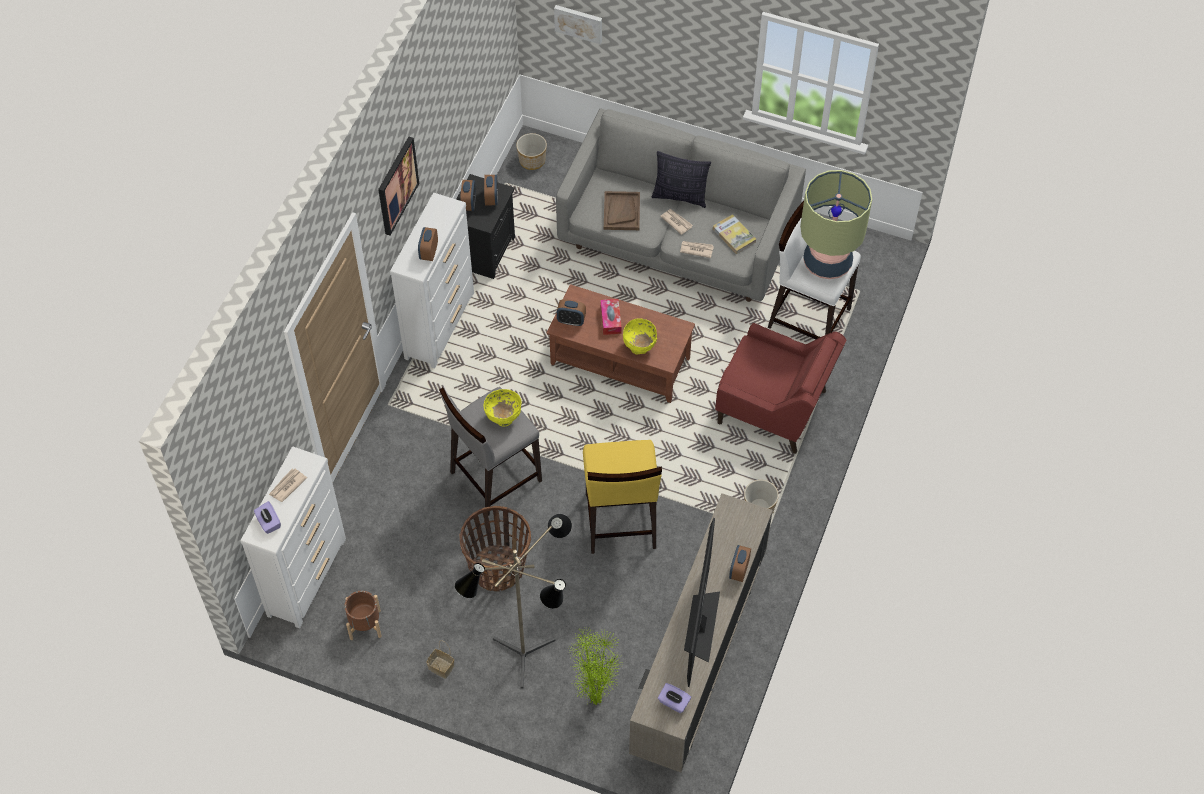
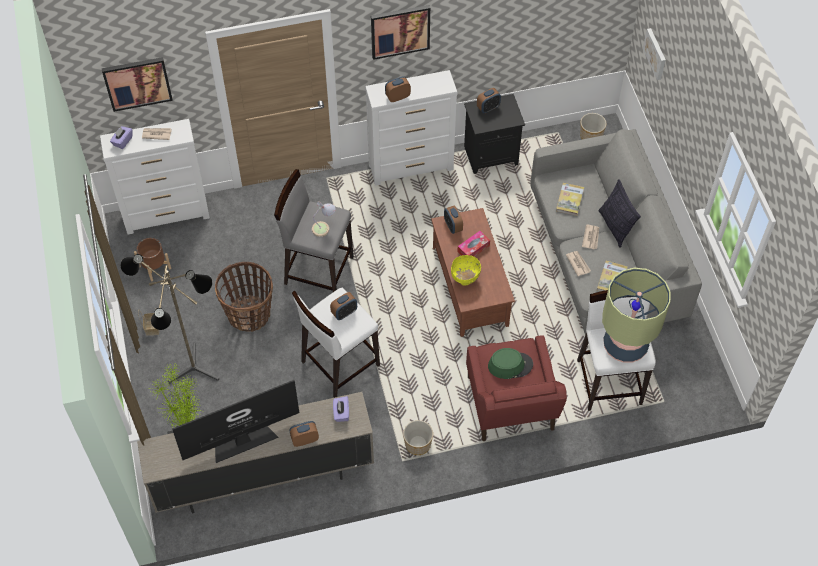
camera: 55 degrees right, 0 degrees up
(252, 446) = (137, 83): none -> picture
(491, 198) = (504, 117): alarm clock -> alarm clock (344, 313)
(503, 418) = (324, 228): yellow bowl -> table lamp
(619, 522) = (339, 363): yellow stool -> white stool
(621, 212) = (569, 200): brown tray -> book
(673, 702) = (168, 459): purple tissue box -> purple tissue box (341, 413)
(760, 370) = (510, 365): none -> green hat

